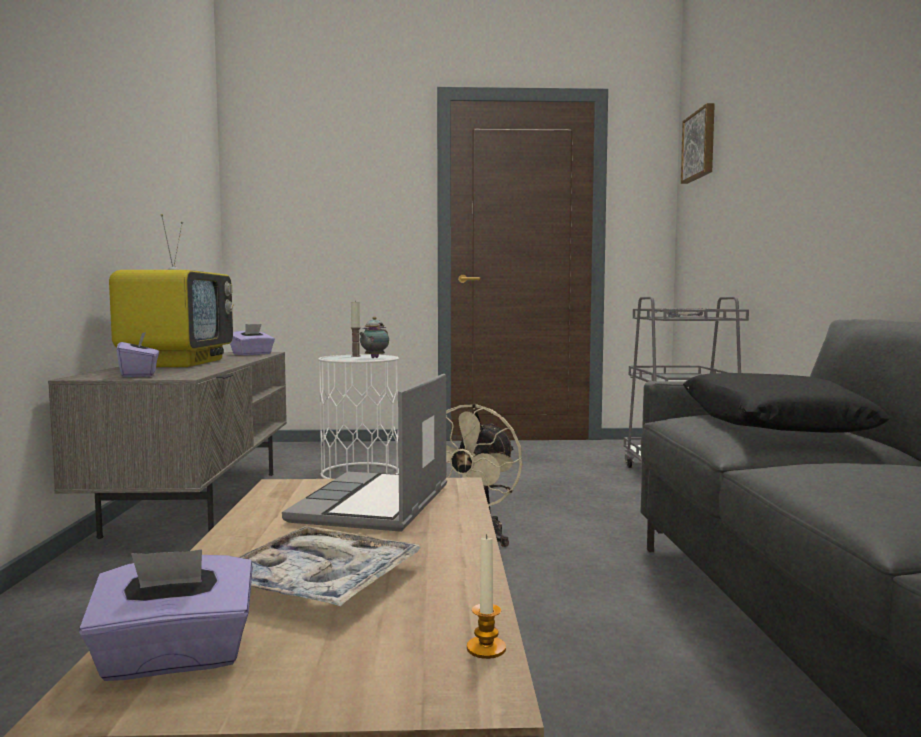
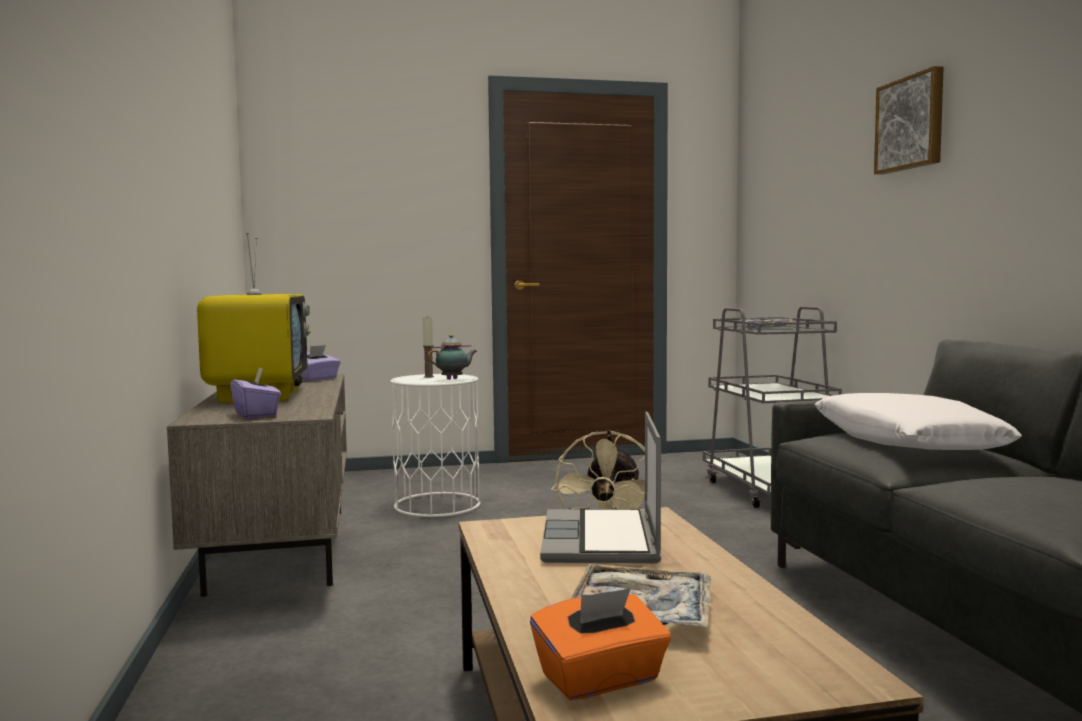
camera: 10 degrees left, 0 degrees up
(174, 658) = (601, 680): purple tissue box -> orange tissue box
(373, 358) = (453, 379): teapot -> teapot turned 135 degrees counterclockwise
(486, 648) = (830, 650): candle -> none
(700, 145) = (767, 148): picture -> picture (911, 123)
(769, 424) = (906, 442): black pillow -> white pillow

